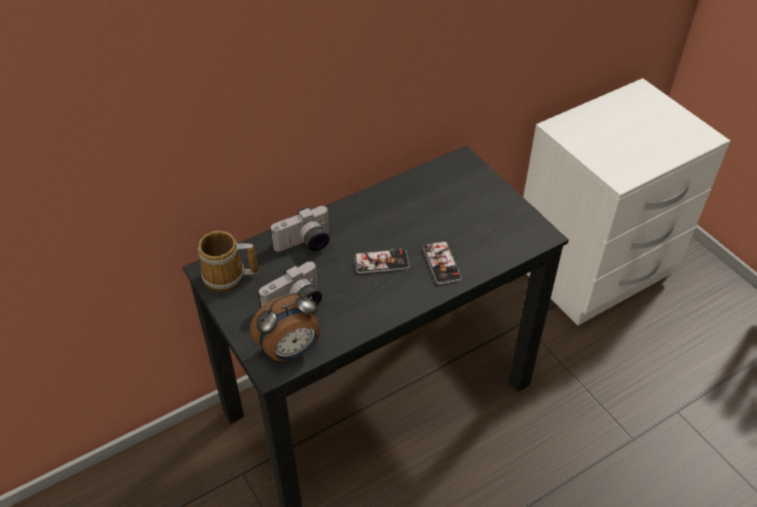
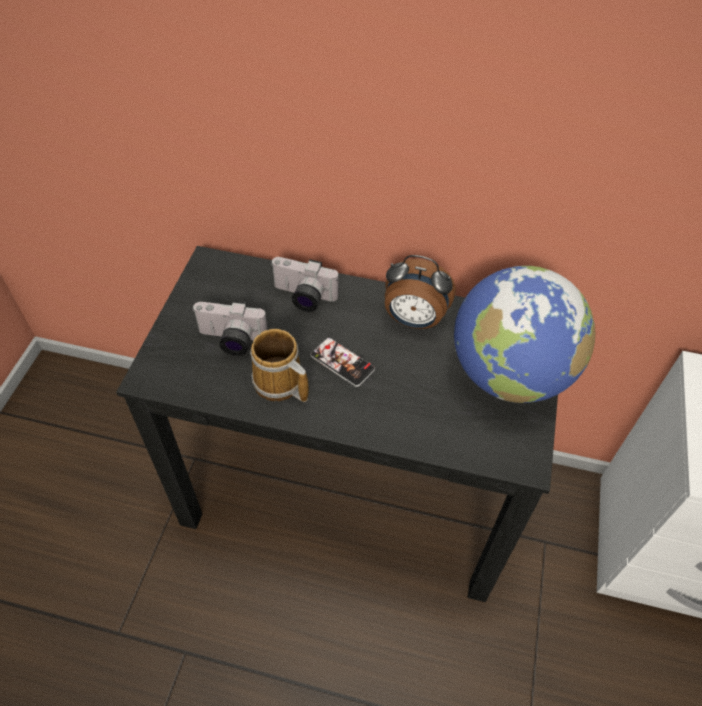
camera: 45 degrees right, 5 degrees up
(227, 277) = (213, 278): mug -> mug (279, 384)
(291, 351) = (178, 376): alarm clock -> alarm clock (413, 320)
(442, 263) = (392, 407): phone -> none
(478, 197) = (509, 374): none -> globe

